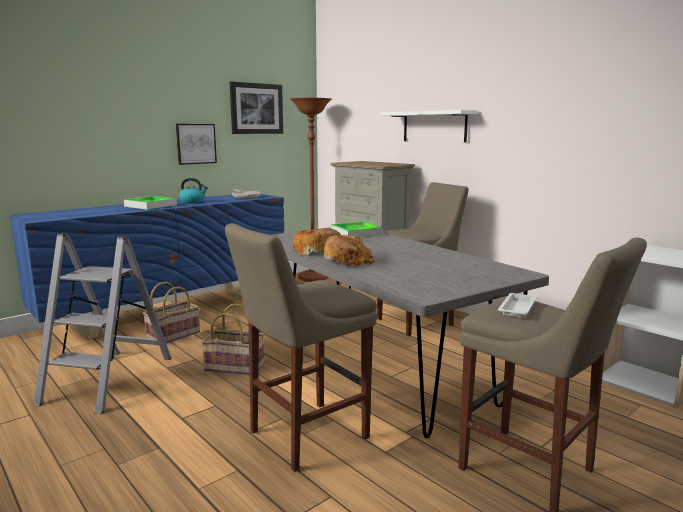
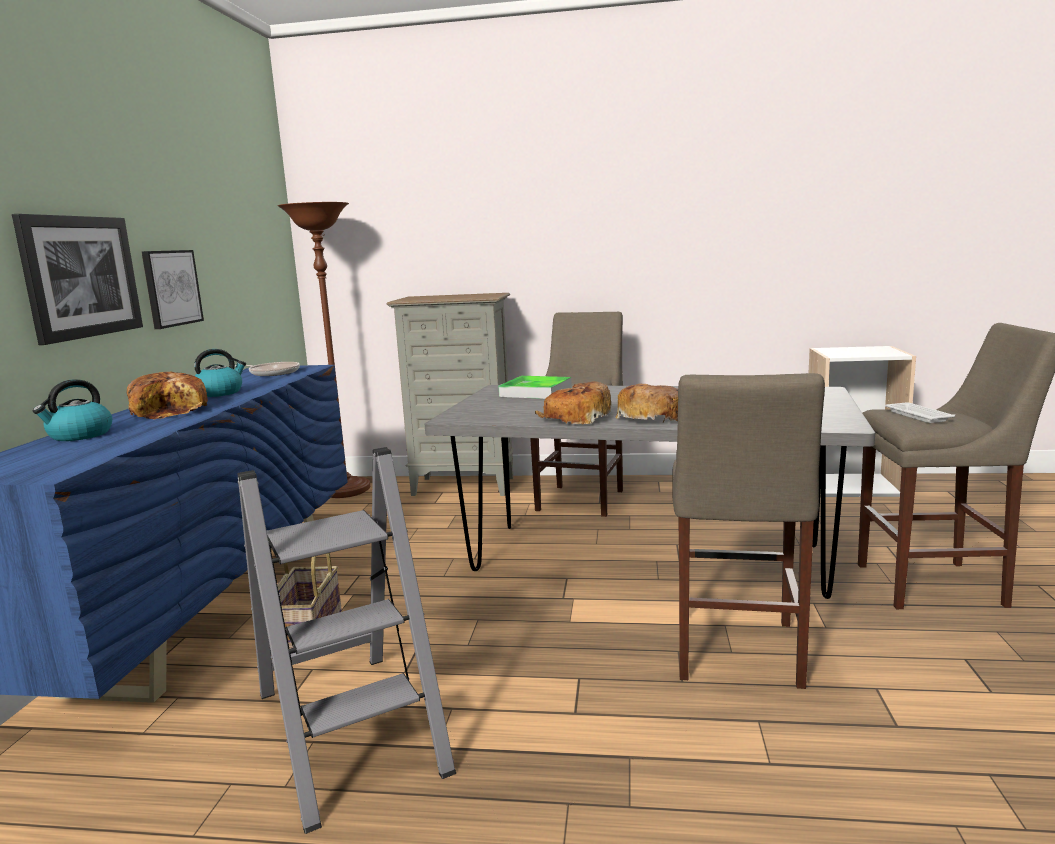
camera: 40 degrees left, 0 degrees up
(95, 209) = (79, 435): none -> kettle
(151, 205) = (171, 410): tray -> bread
(235, 366) = (496, 627): basket -> none
(256, 108) = (232, 222): picture -> picture (80, 277)
(434, 126) = (533, 239): white shelf -> none

